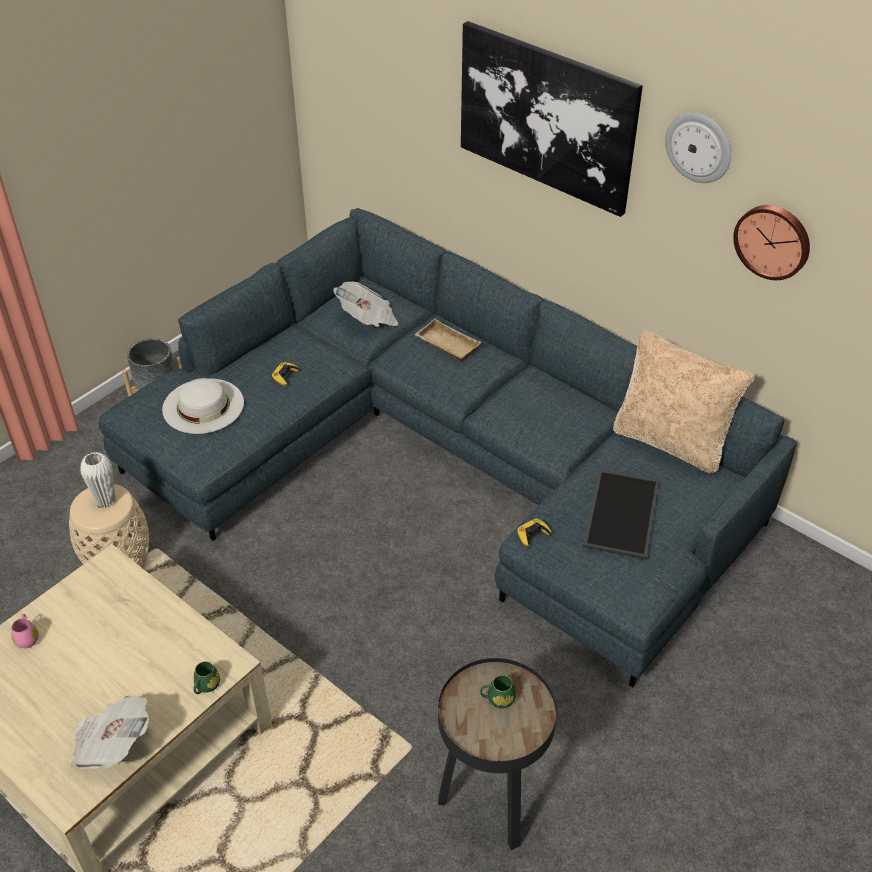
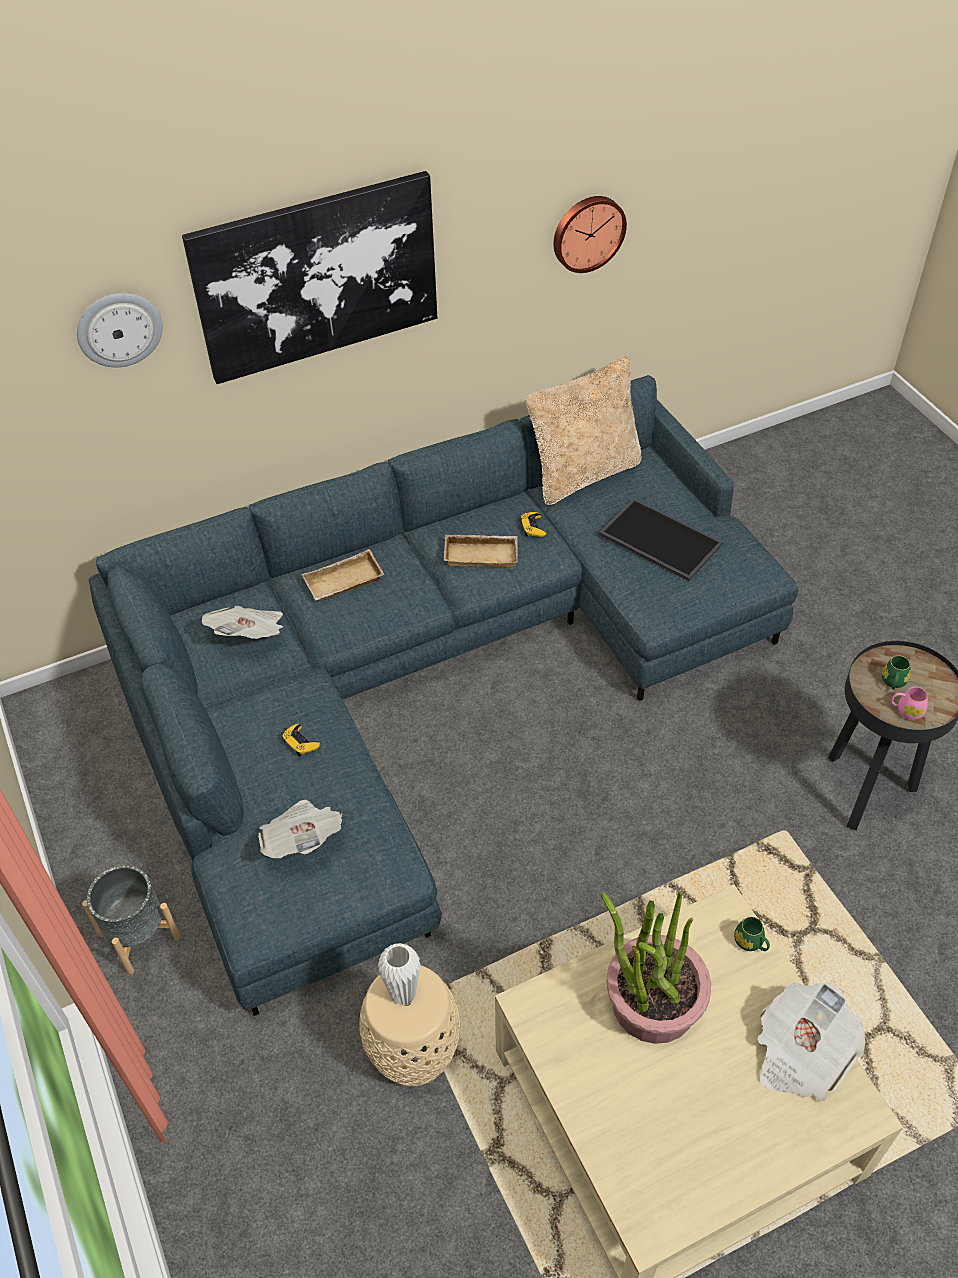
camera: 65 degrees left, 5 degrees up
(27, 637) = (611, 1121): pink mug -> pink mug (906, 711)
(131, 636) = (652, 1002): none -> potted plant
(203, 406) = (302, 840): white hat -> newspaper
(526, 408) = (482, 553): none -> beige tray
(532, 534) = (653, 612): yellow game controller -> yellow game controller (533, 527)
(699, 147) = (499, 194): wall clock -> wall clock (119, 329)

